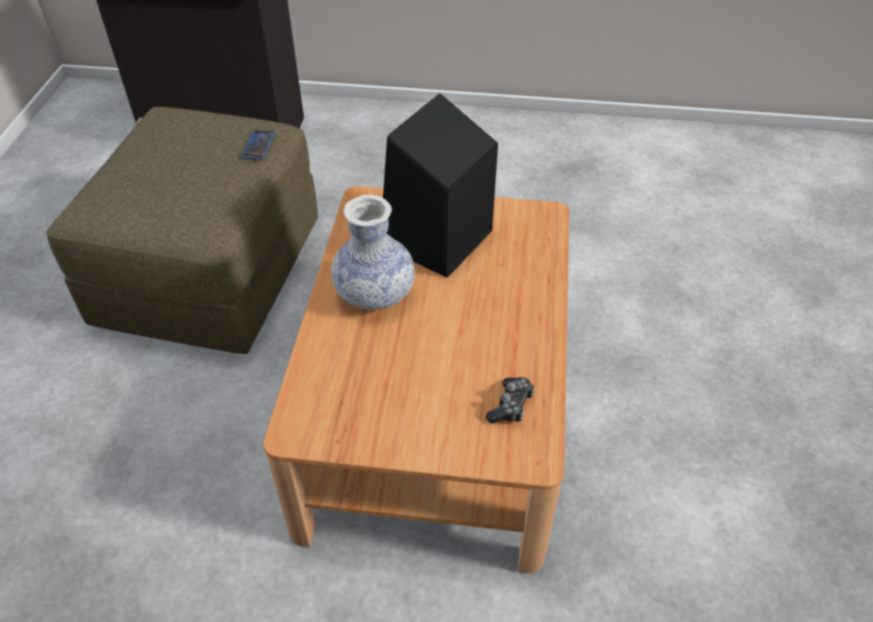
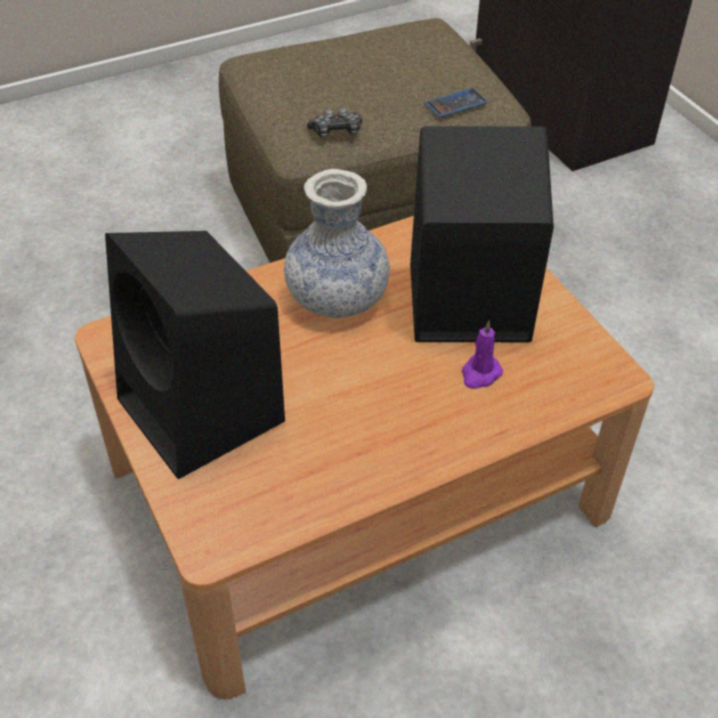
camera: 55 degrees right, 0 degrees up
(416, 410) = (204, 412): none -> black speaker
(498, 264) = (480, 374): none -> purple candle
(511, 405) = (271, 489): game controller -> game controller (336, 132)

